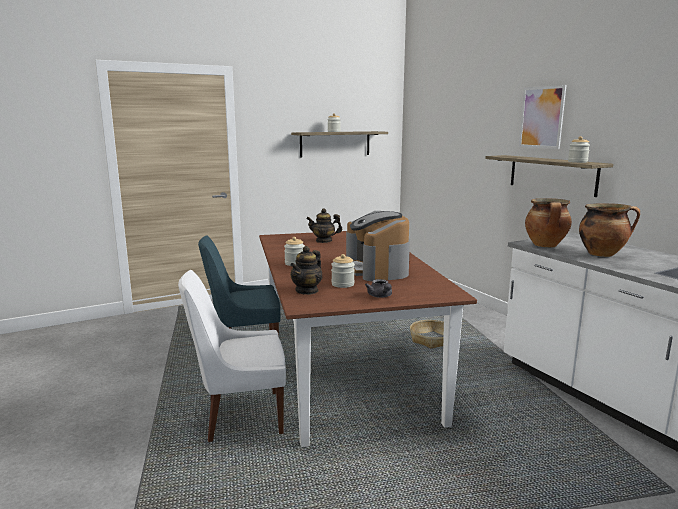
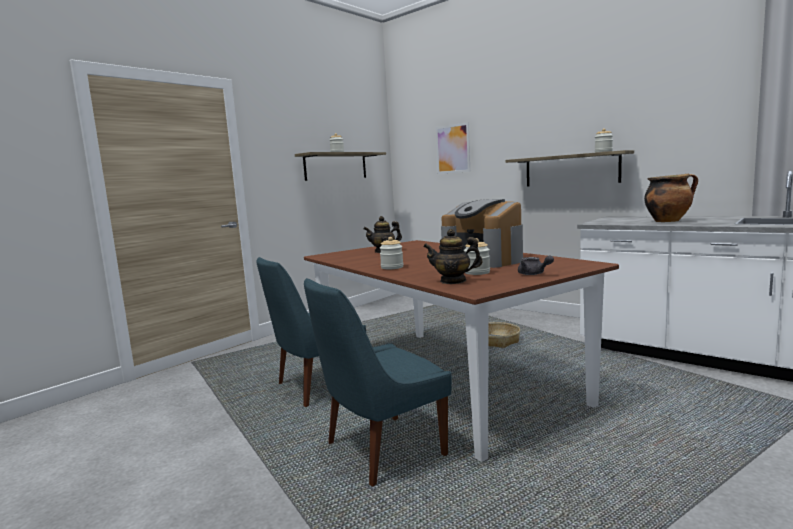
camera: 20 degrees left, 5 degrees down
(240, 416) = (380, 450): white chair -> blue chair
(307, 291) = (453, 281): teapot -> teapot turned 90 degrees clockwise
(541, 117) = (553, 119): picture -> picture (453, 149)
(546, 245) = (613, 222): cooking pot -> none

